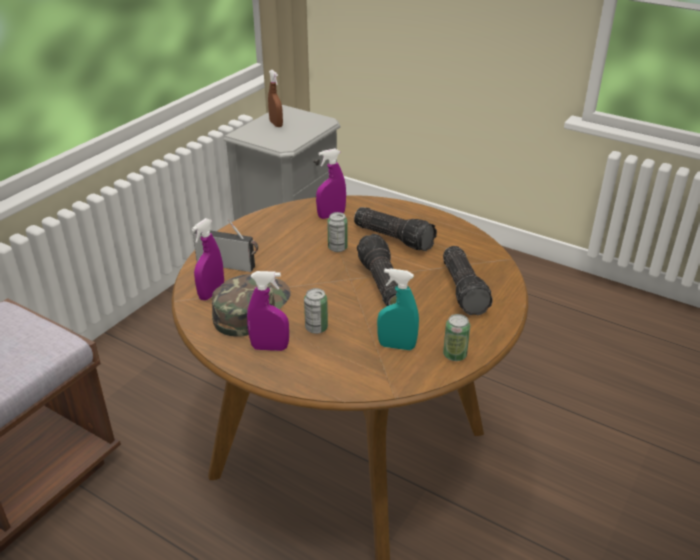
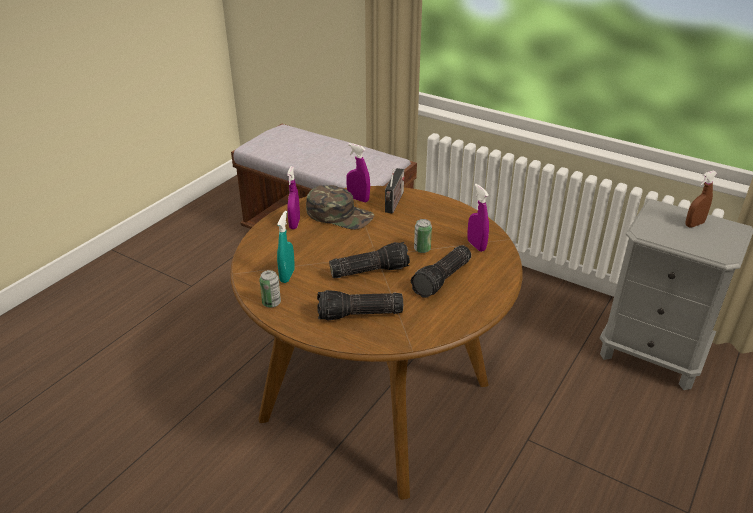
camera: 90 degrees right, 0 degrees up
(316, 328) = (313, 241): can -> none

